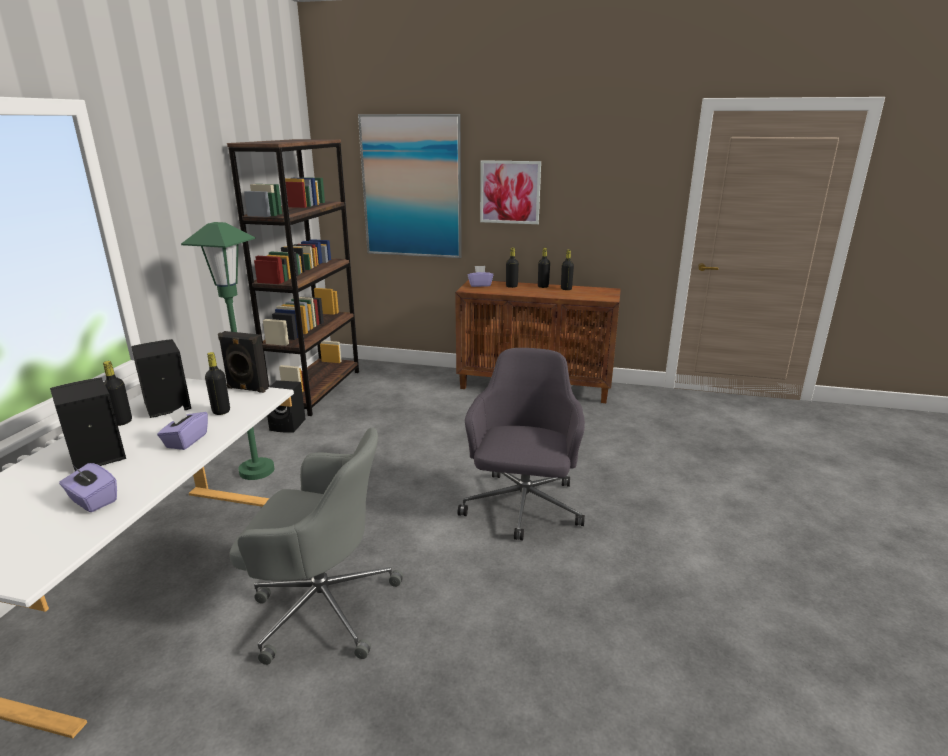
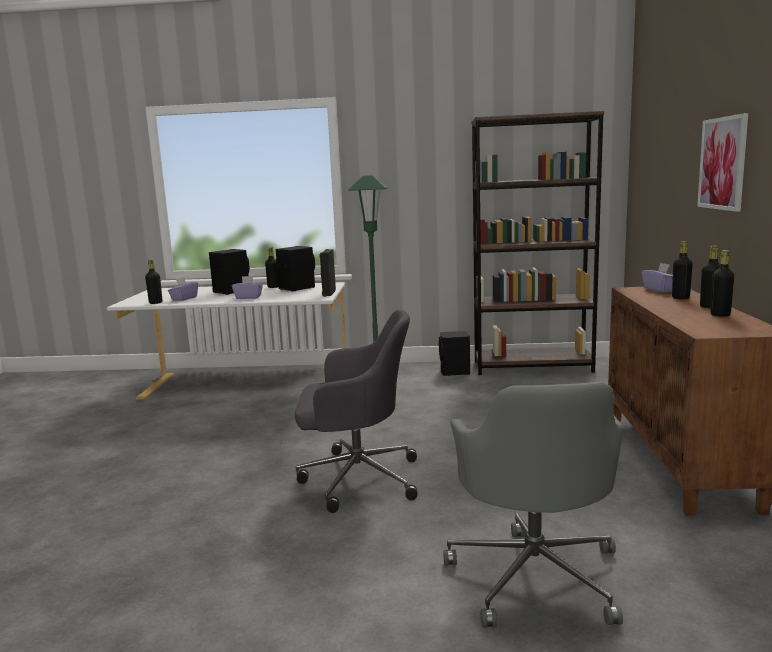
camera: 80 degrees right, 10 degrees down
(221, 411) = (290, 295): black bottle -> black bottle (155, 303)
(322, 605) = (219, 426): grey office chair -> grey office chair (535, 575)
(412, 187) = (667, 162): picture -> none

